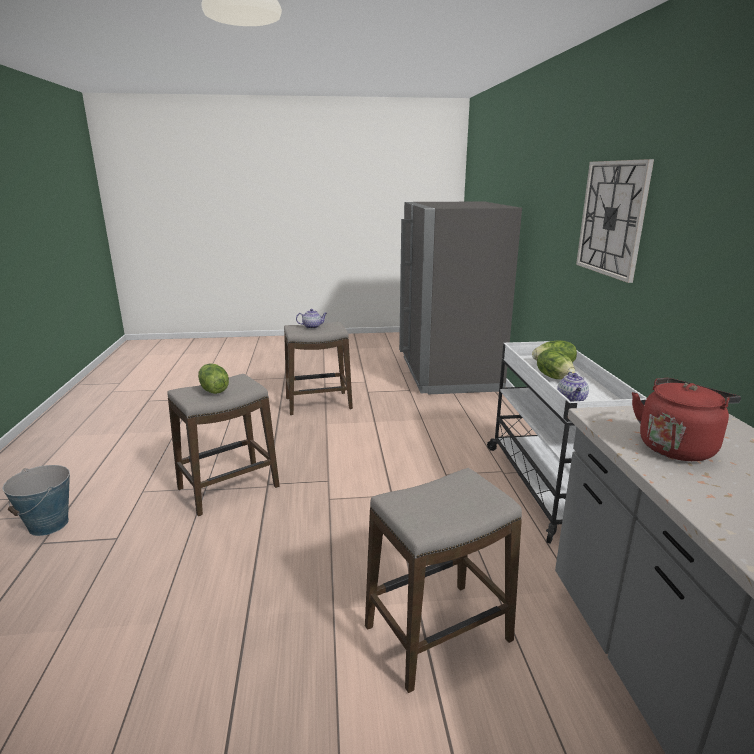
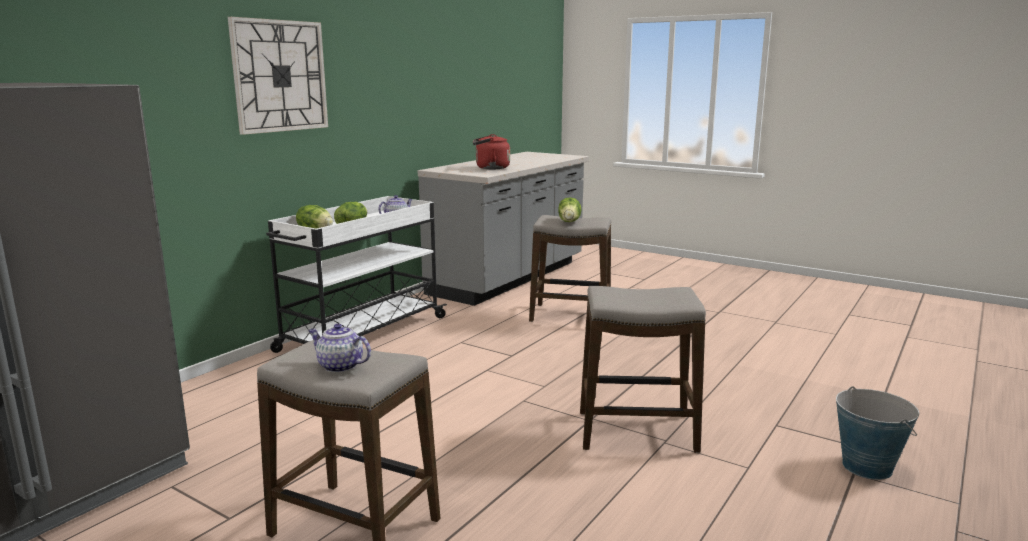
camera: 140 degrees left, 5 degrees down
(213, 390) = (649, 296): lettuce -> lettuce (570, 221)

